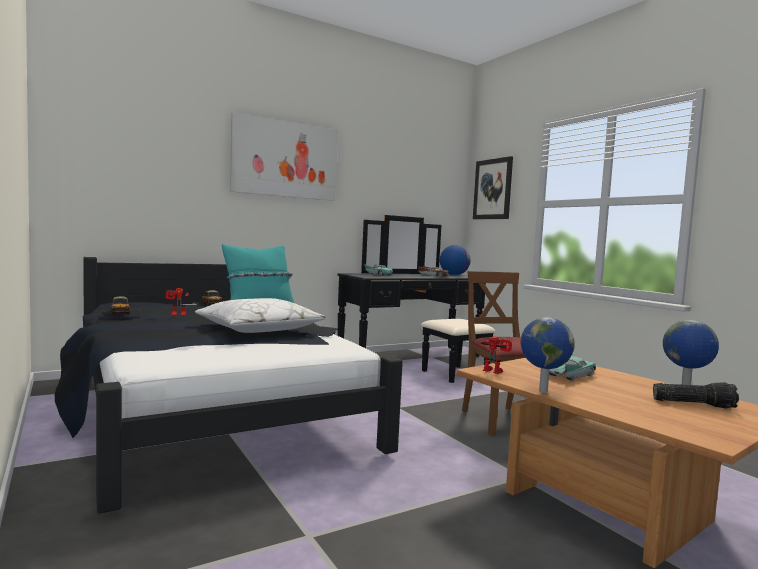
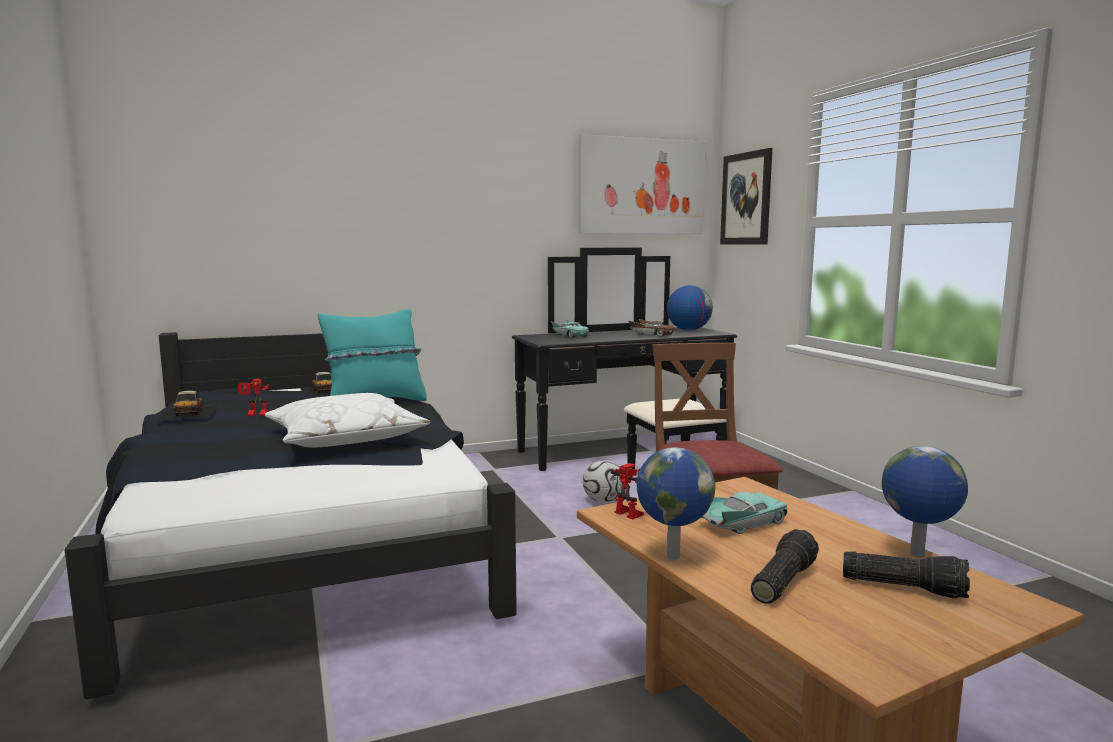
camera: 10 degrees right, 5 degrees up
(285, 159) = (427, 179): picture -> picture (642, 186)
(414, 386) = (603, 500): none -> football
(620, 402) = (781, 581): none -> flashlight

